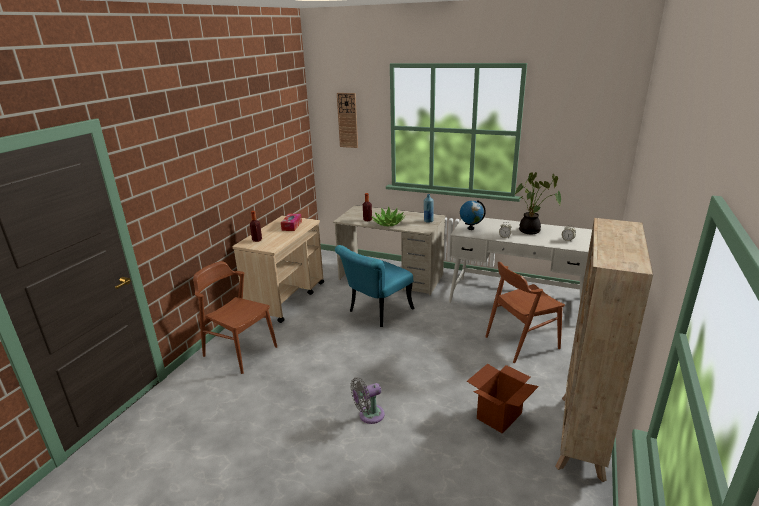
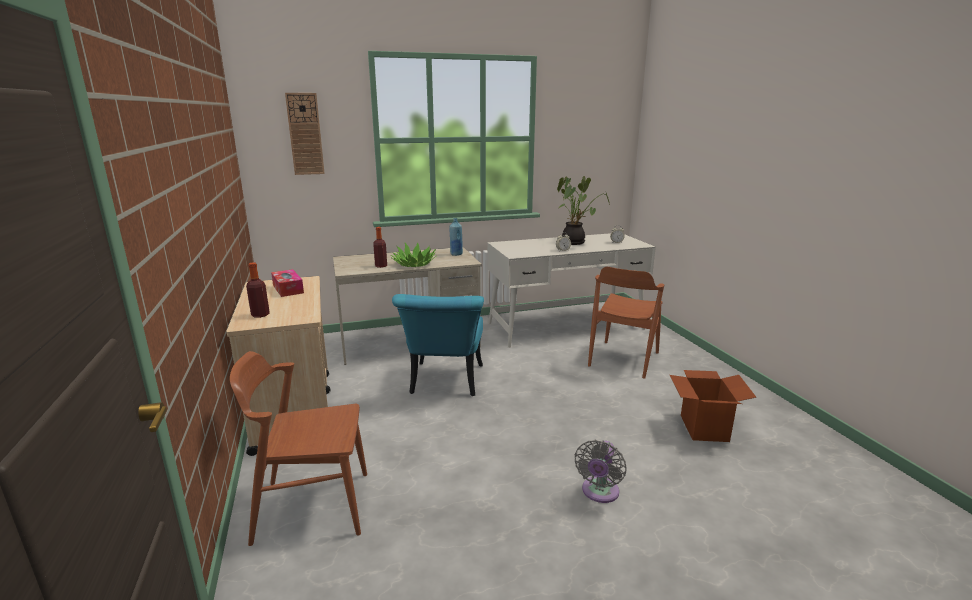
camera: 40 degrees left, 5 degrees down
(470, 228) = (517, 250): globe -> none
(581, 436) = (777, 413): beige bookcase -> none

